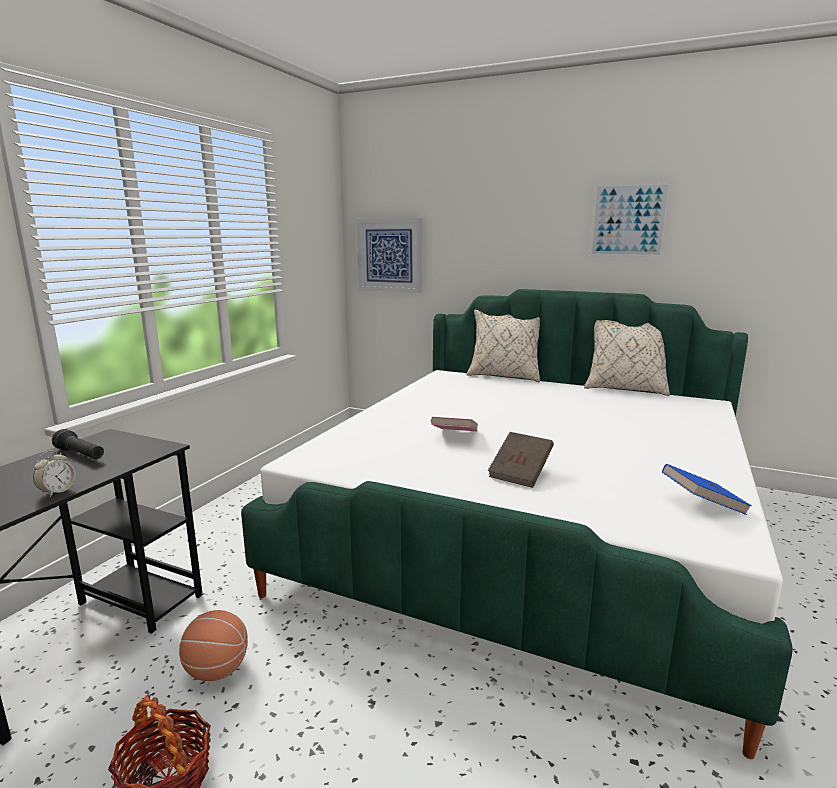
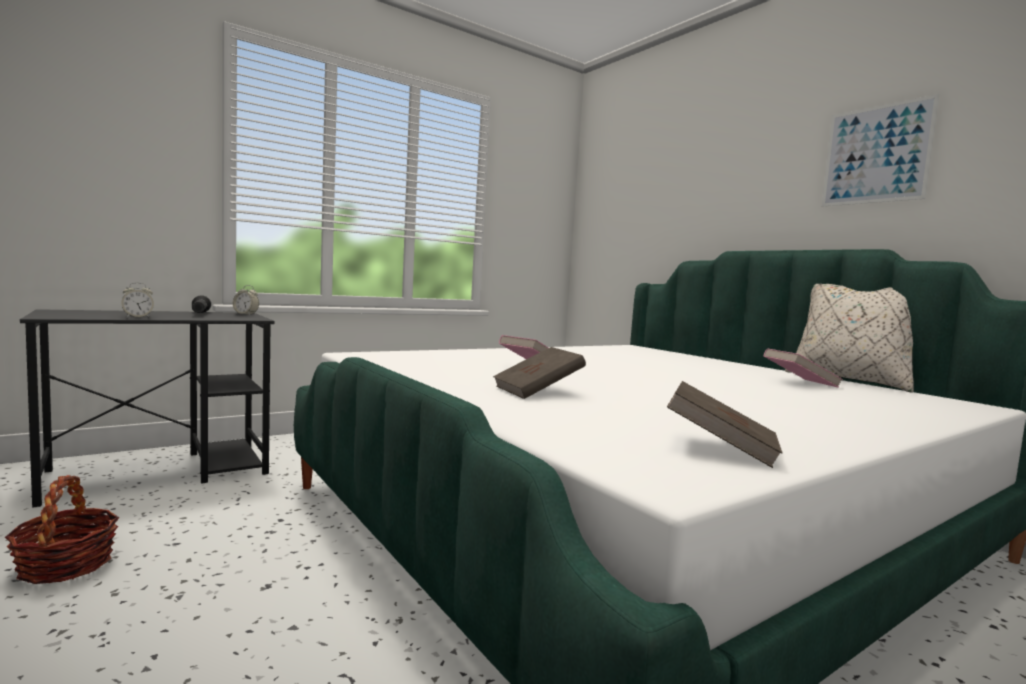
camera: 30 degrees right, 10 degrees down
(125, 439) = (246, 314): none -> alarm clock
(217, 670) = (201, 518): basketball -> none
(389, 255) = (610, 225): picture -> none
(504, 376) = (699, 355): beige pillow -> none
(611, 402) = (799, 383): none -> pink book
(702, 505) = (720, 448): blue book -> brown book

